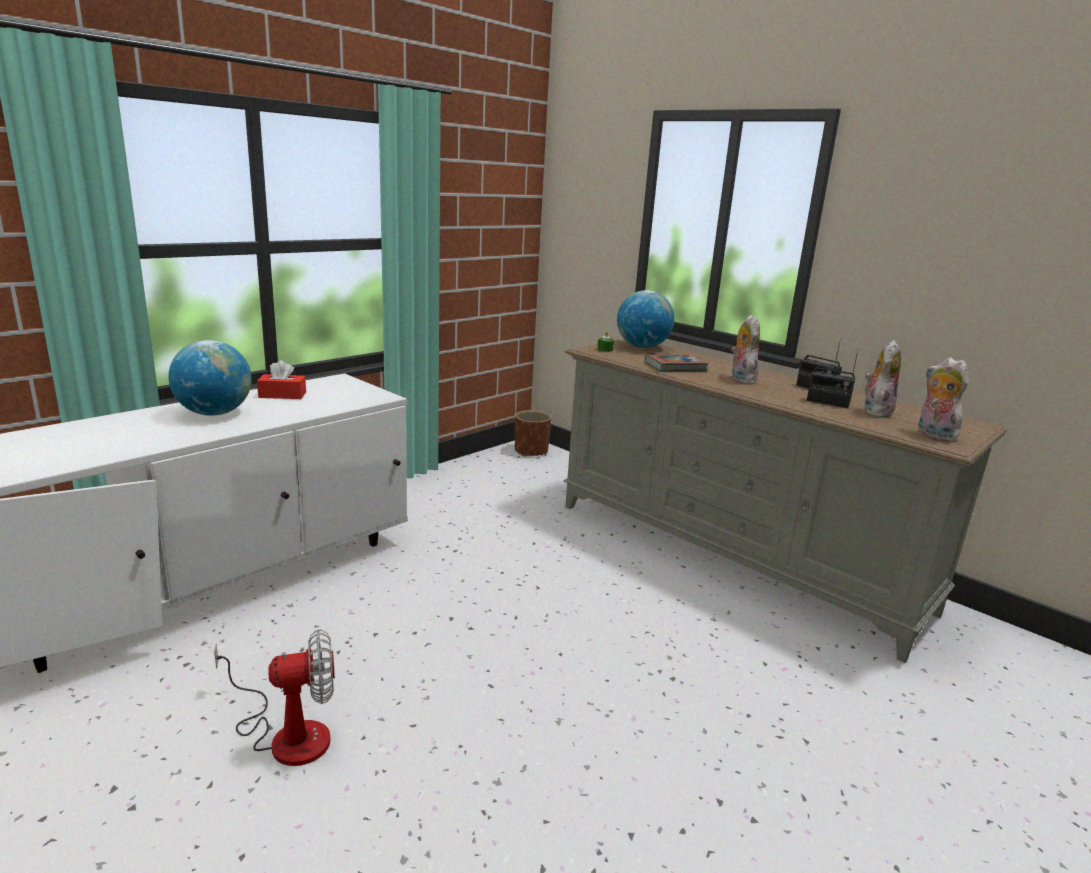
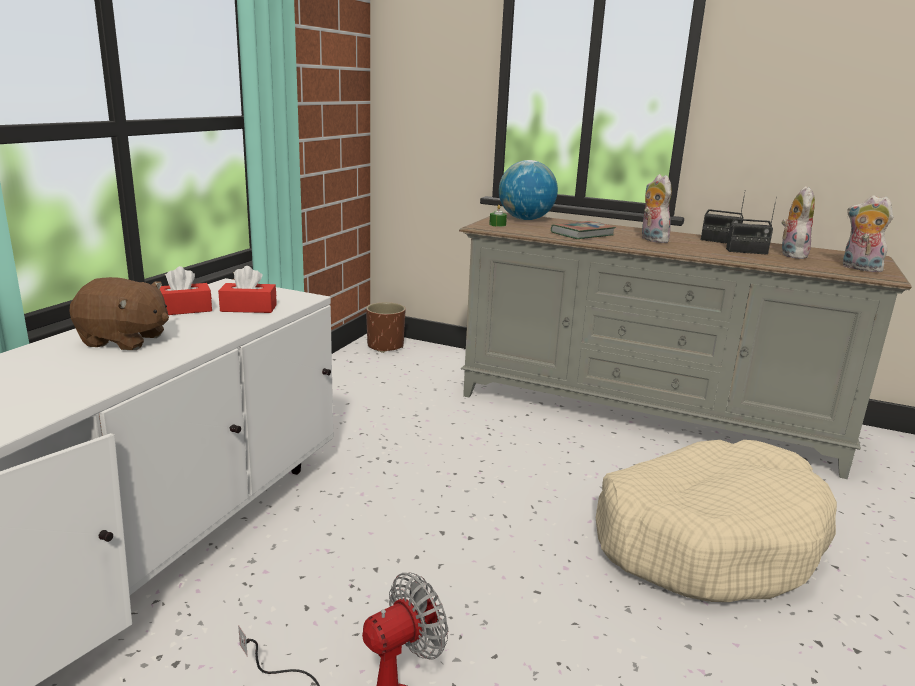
camera: 20 degrees left, 0 degrees up
(214, 413) = (124, 340): globe -> brown plush toy
(330, 400) = (248, 308): none -> red tissue box
(690, 682) = (707, 539): none -> beige dog bed

